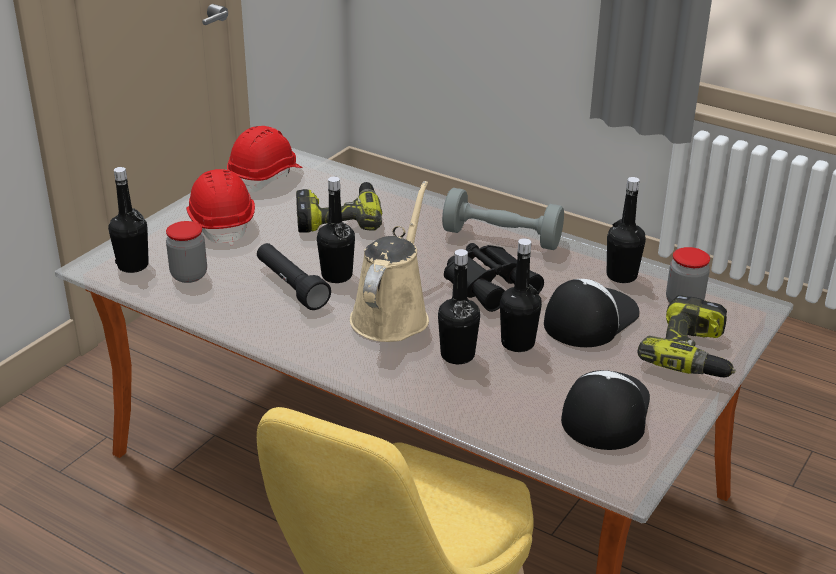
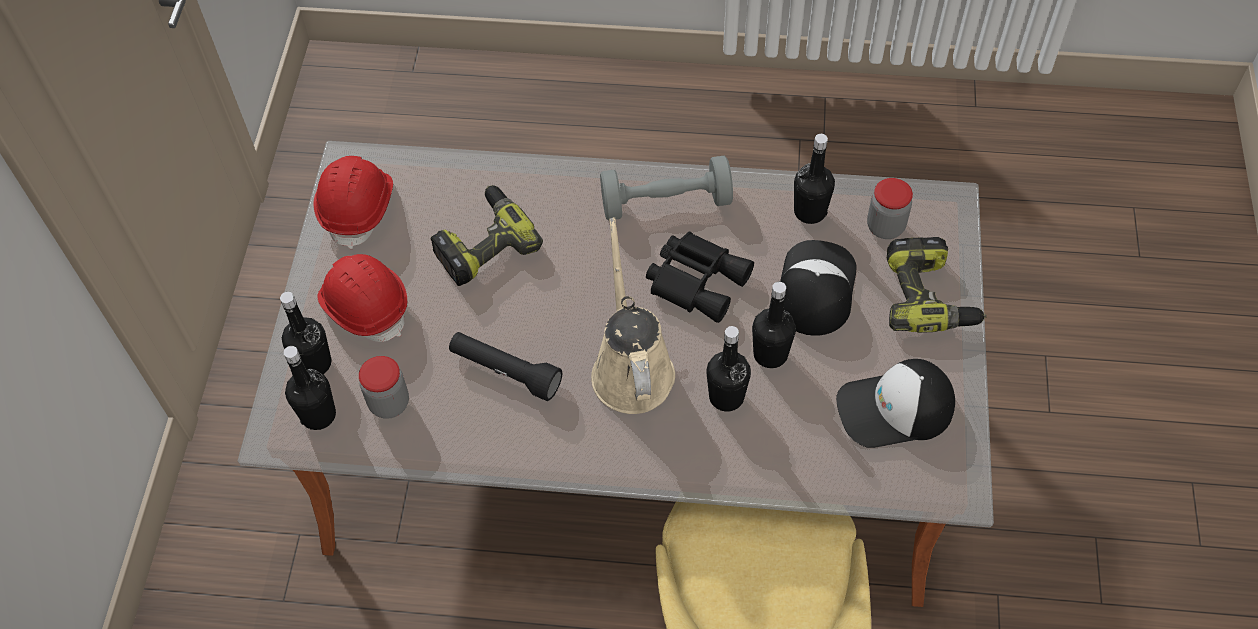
camera: 25 degrees left, 25 degrees up
(337, 276) = (540, 335): black bottle -> black bottle (314, 363)
(605, 411) = (894, 409): cap -> cap turned 90 degrees counterclockwise

